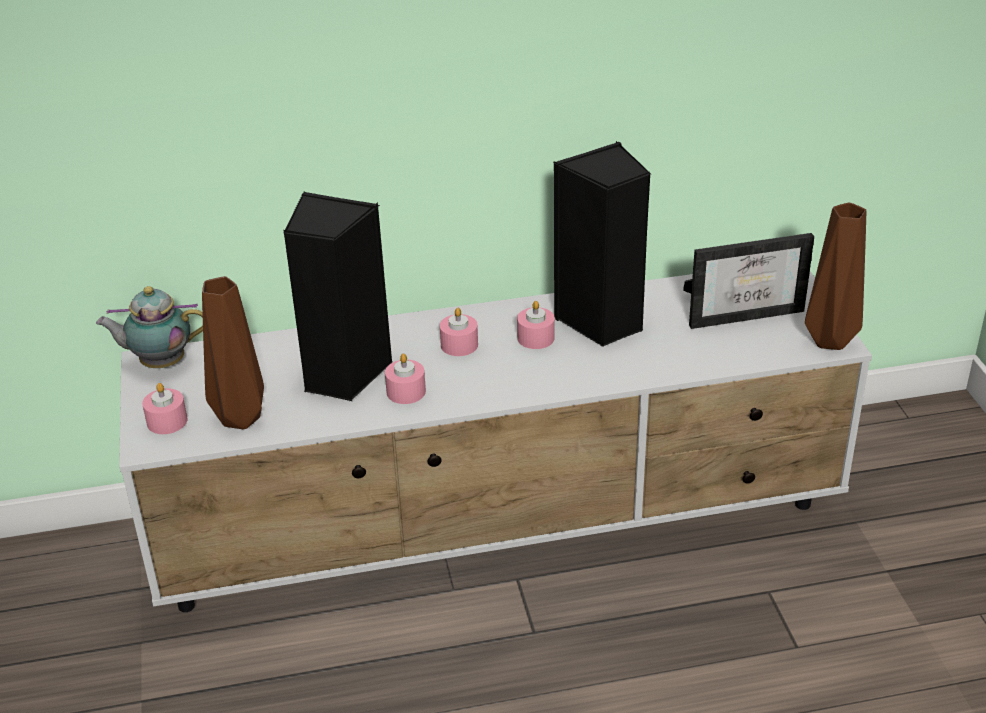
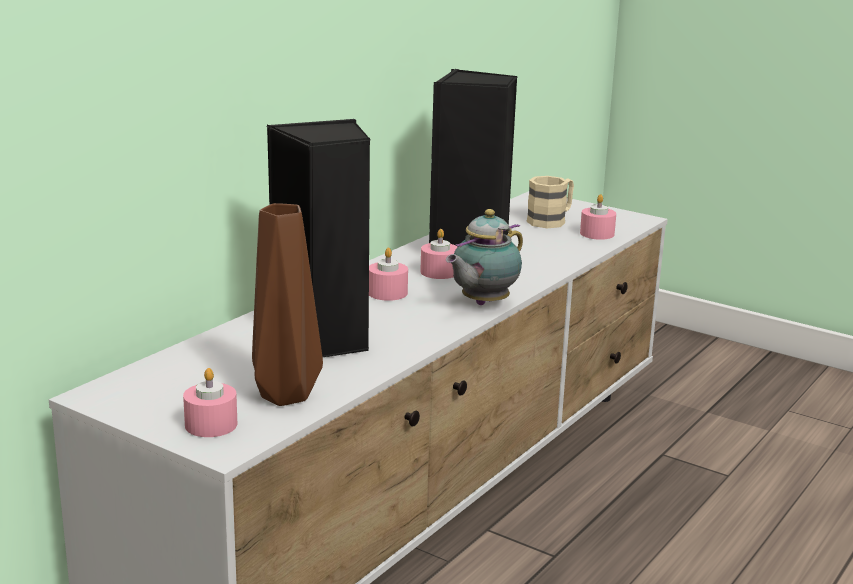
camera: 45 degrees left, 15 degrees down
(160, 363) = (115, 391): teapot -> teapot (482, 303)
(406, 392) = (402, 330): pink candle -> pink candle (597, 234)
(744, 311) = (551, 220): picture frame -> beige mug
(827, 341) = (630, 219): brown vase -> none

